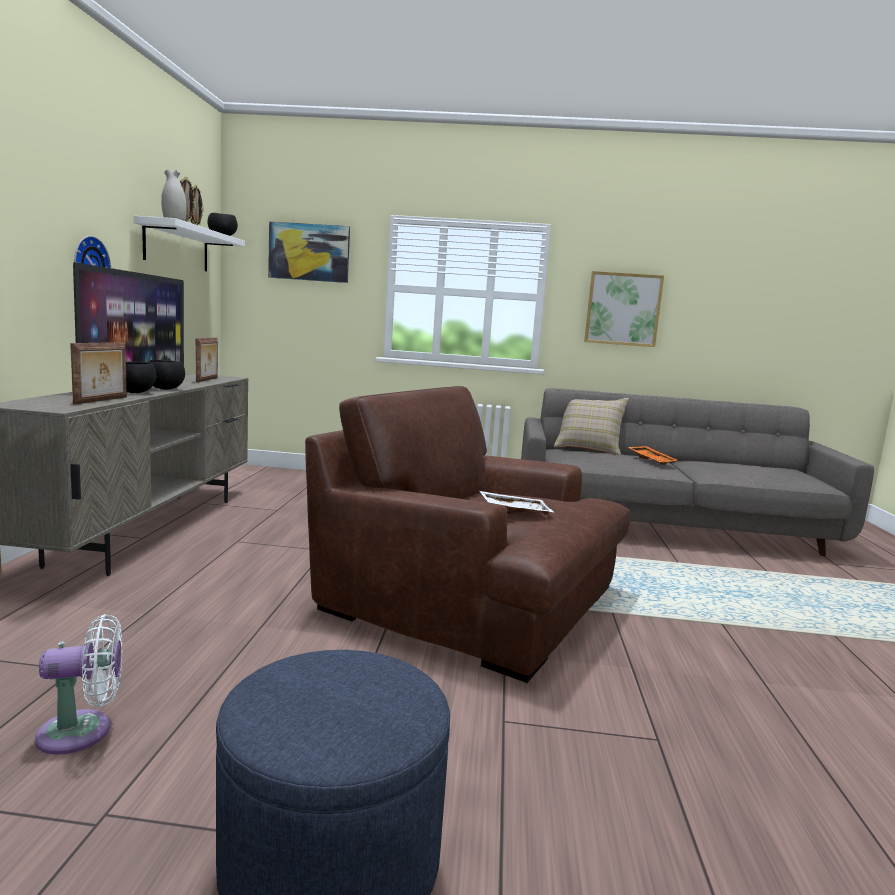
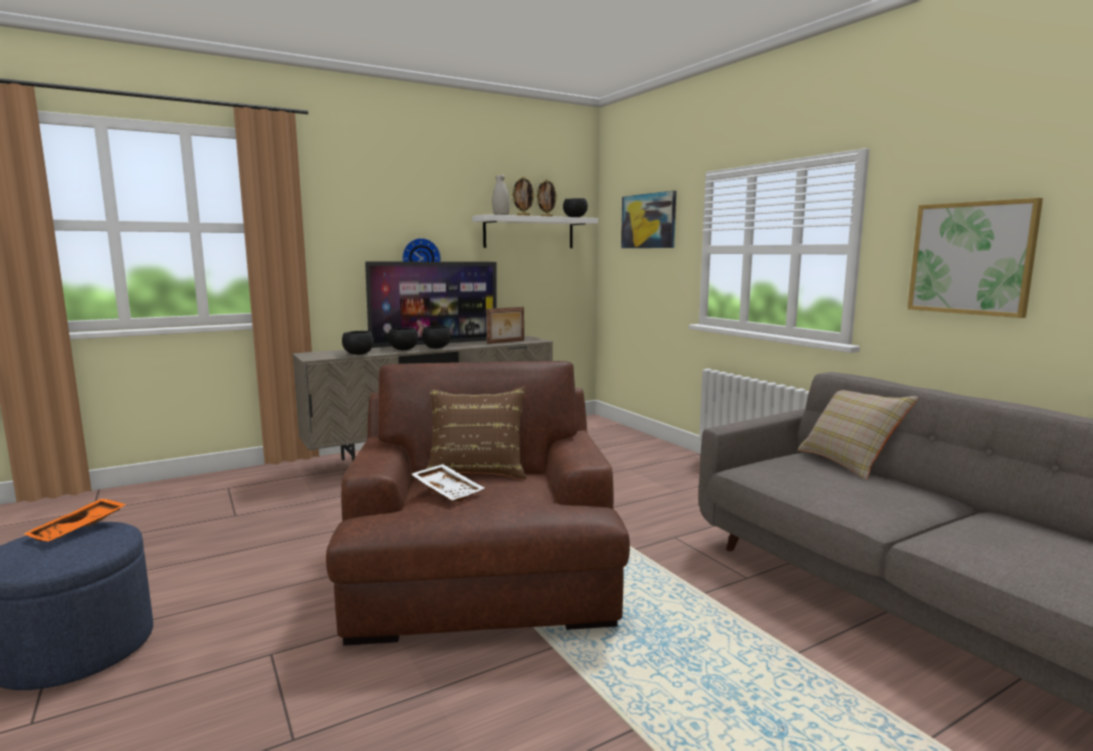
camera: 55 degrees right, 0 degrees up
(82, 732) = (174, 543): white fan -> none
(102, 400) = (358, 354): picture frame -> black bowl
(461, 498) = (477, 471): none -> brown pillow
(652, 460) = (888, 496): orange tray -> orange tray (79, 529)

